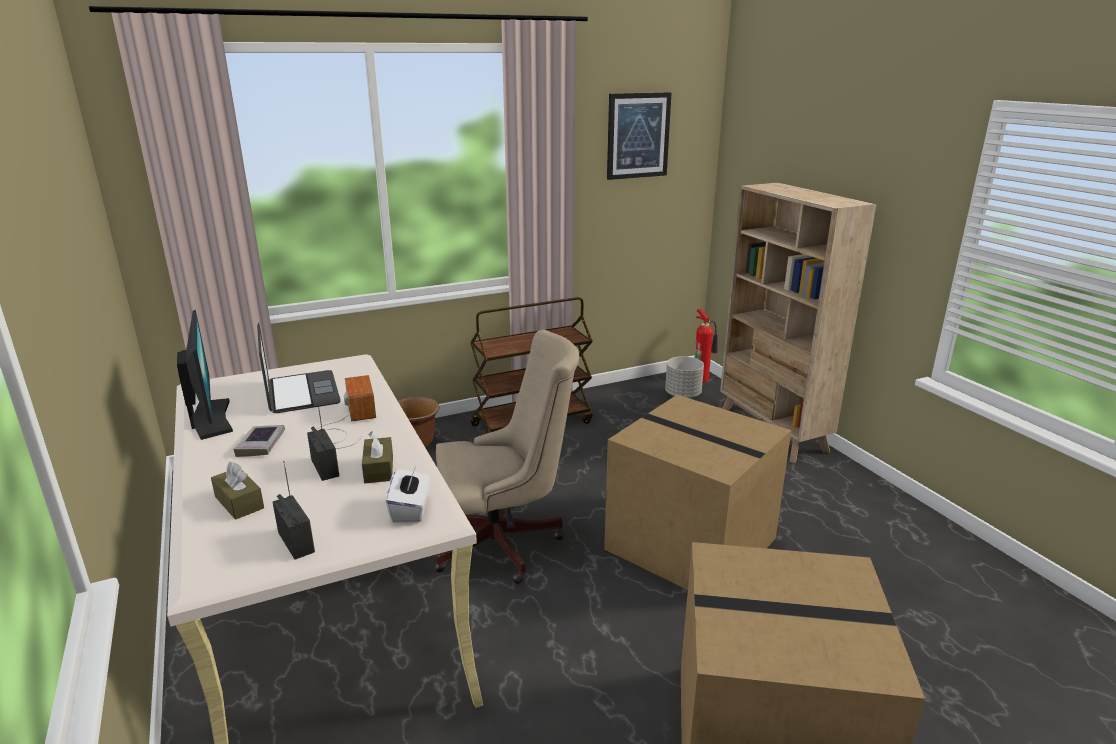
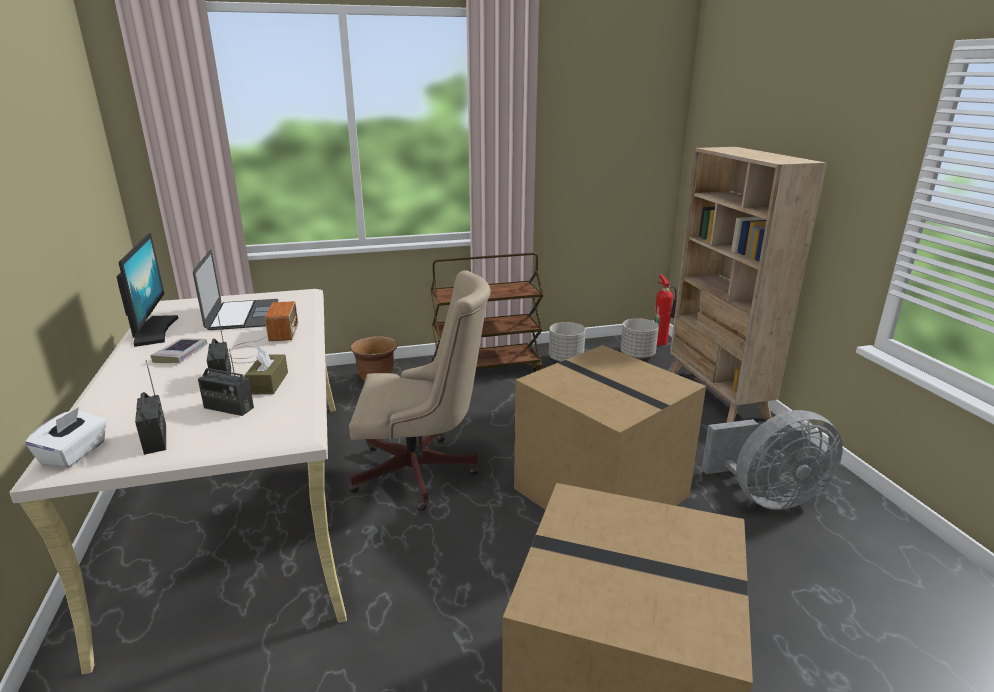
camera: 10 degrees right, 0 degrees up
(239, 502) = (130, 400): brown tissue box -> none
(353, 500) = (228, 408): none -> radio
(411, 509) = (275, 421): white tissue box -> white tissue box (75, 454)
(611, 405) = (565, 359): none -> grey planter
(638, 135) = (603, 102): picture -> none
(846, 531) = (767, 497): none -> grey fan

